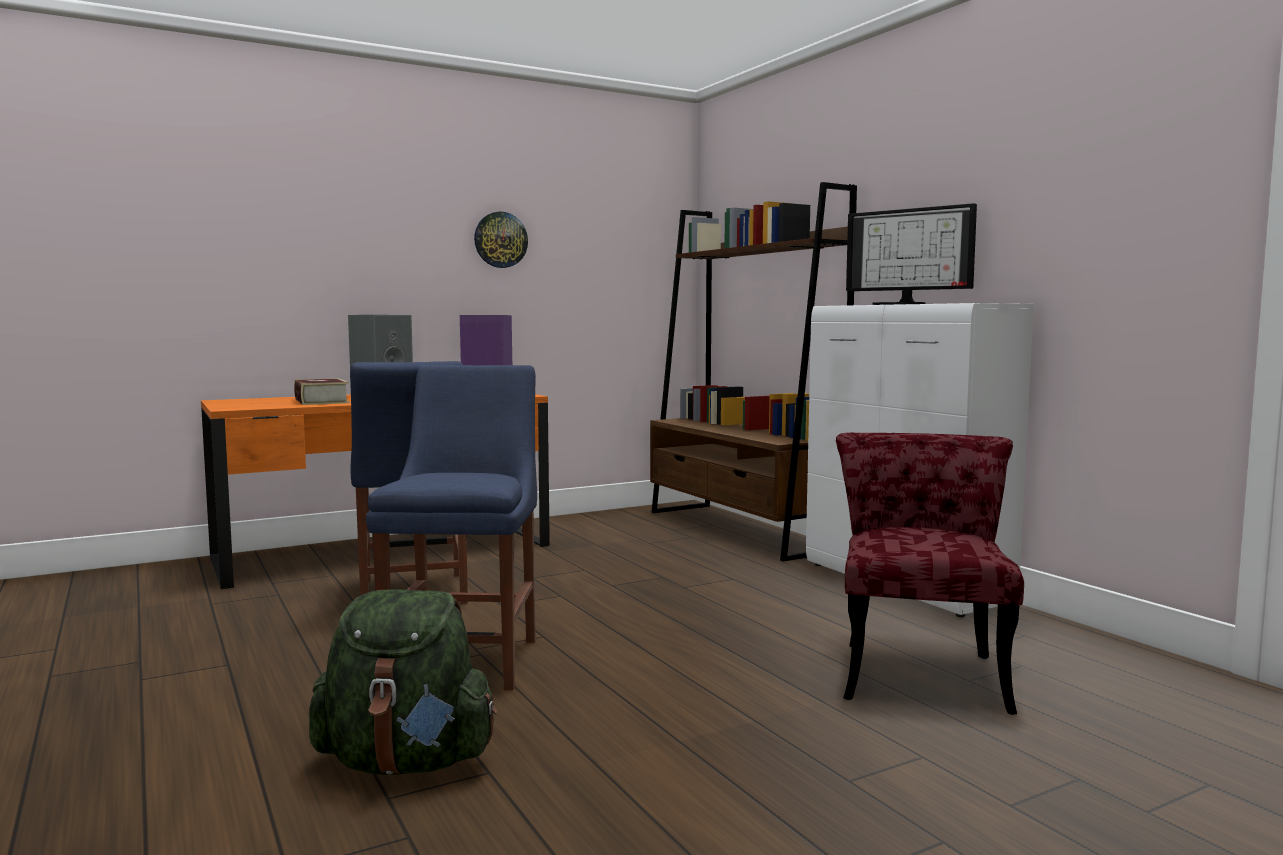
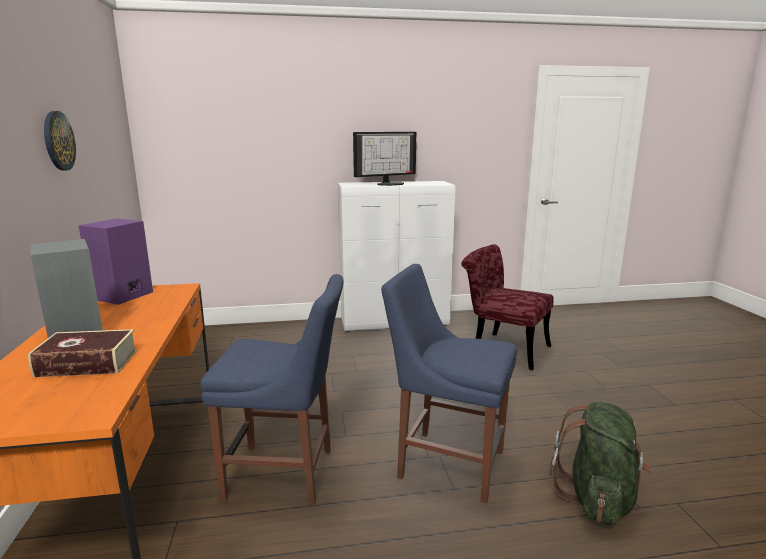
camera: 70 degrees left, 10 degrees up
(740, 530) = (256, 332): brown bookcase -> none

